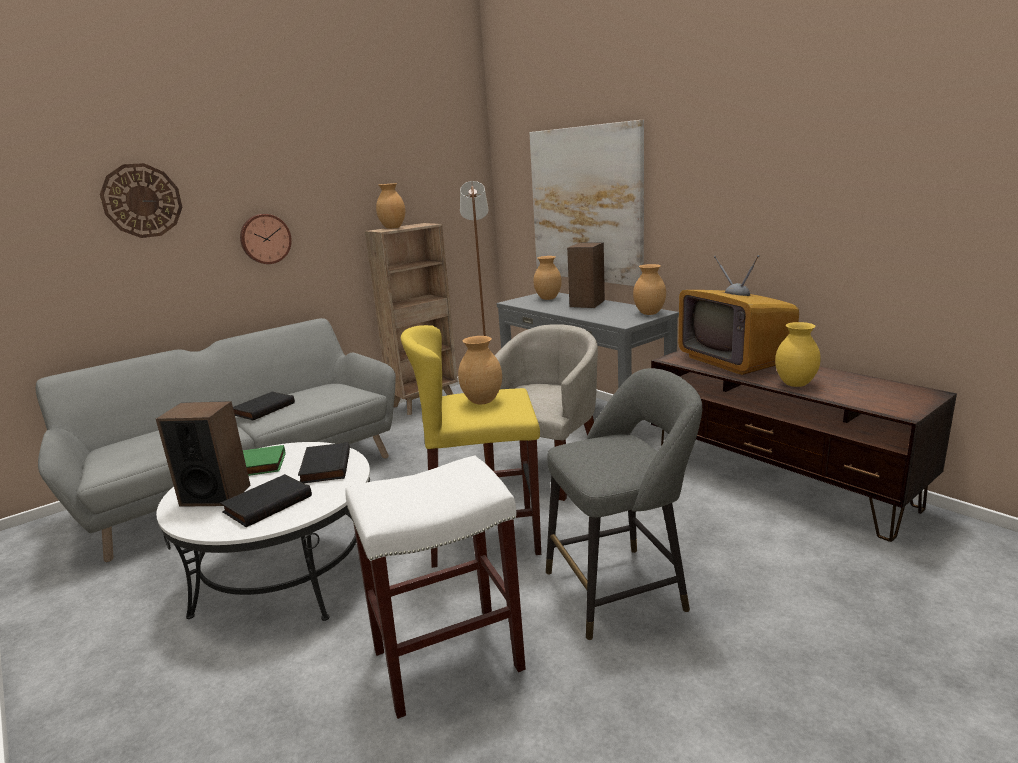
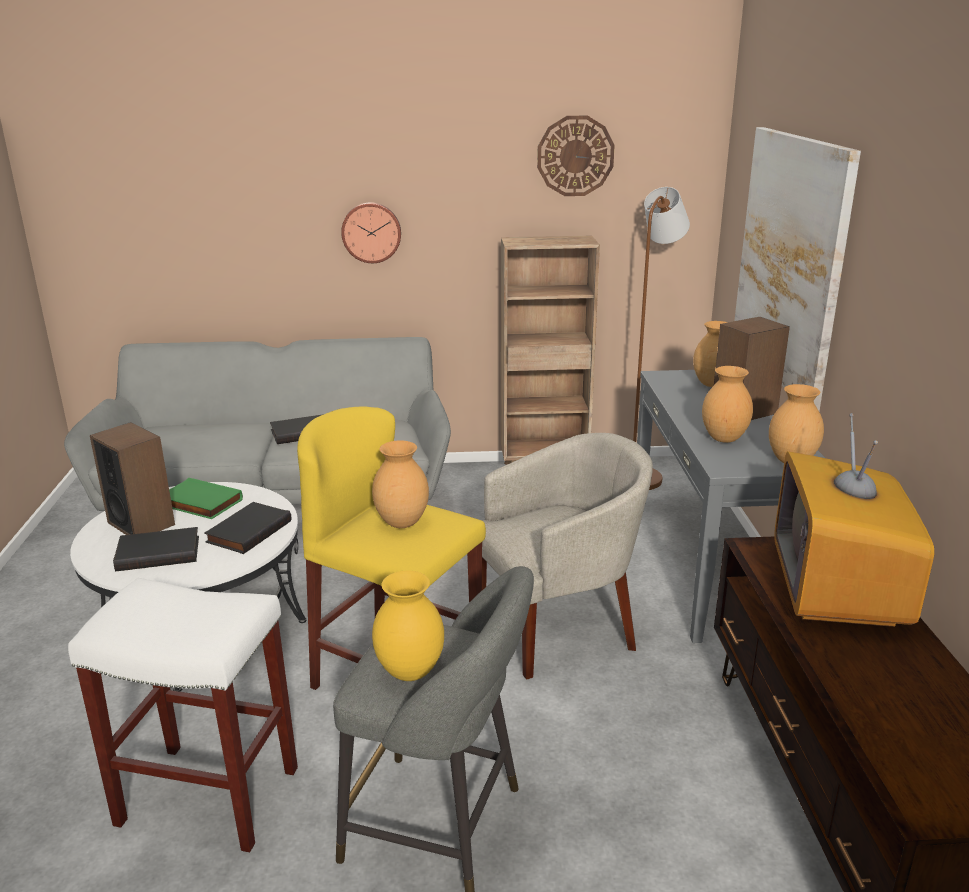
camera: 35 degrees right, 5 degrees up
(142, 201) = (242, 176): wall clock -> wall clock (575, 156)
(392, 228) = (534, 239): brown vase -> brown vase (723, 439)
(796, 384) = (851, 674): yellow vase -> yellow vase (410, 673)

